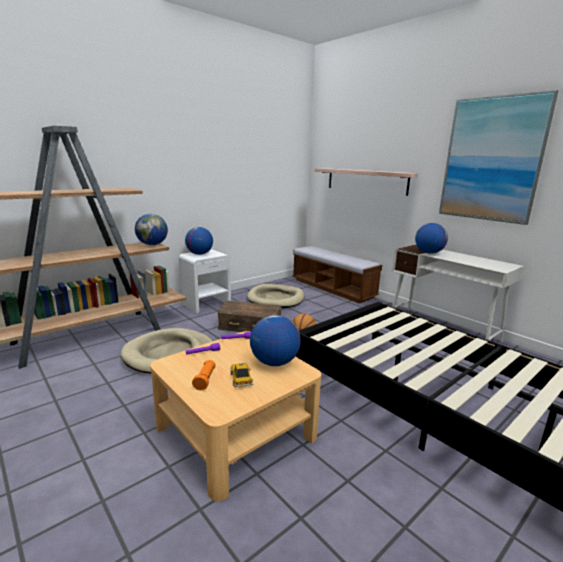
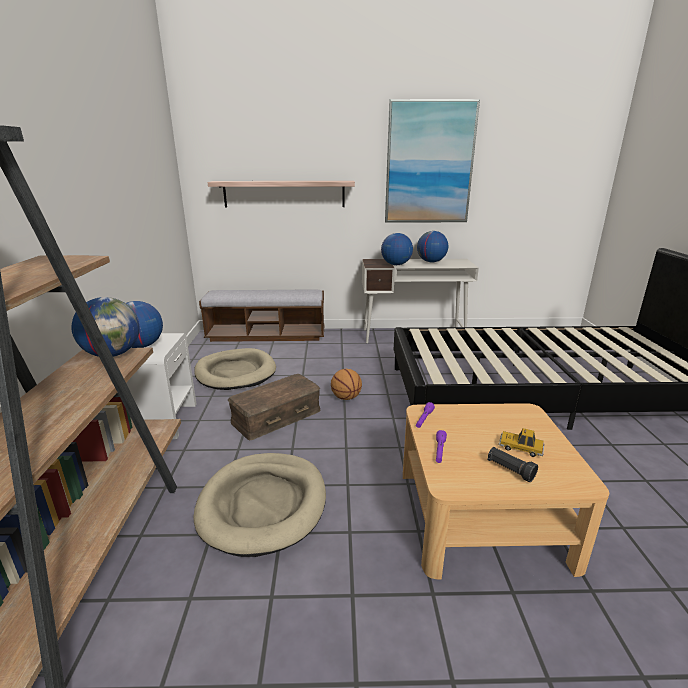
camera: 50 degrees left, 5 degrees up
(205, 380) = (509, 470): orange flashlight -> black flashlight
(274, 362) = (497, 418): globe -> globe (431, 262)

